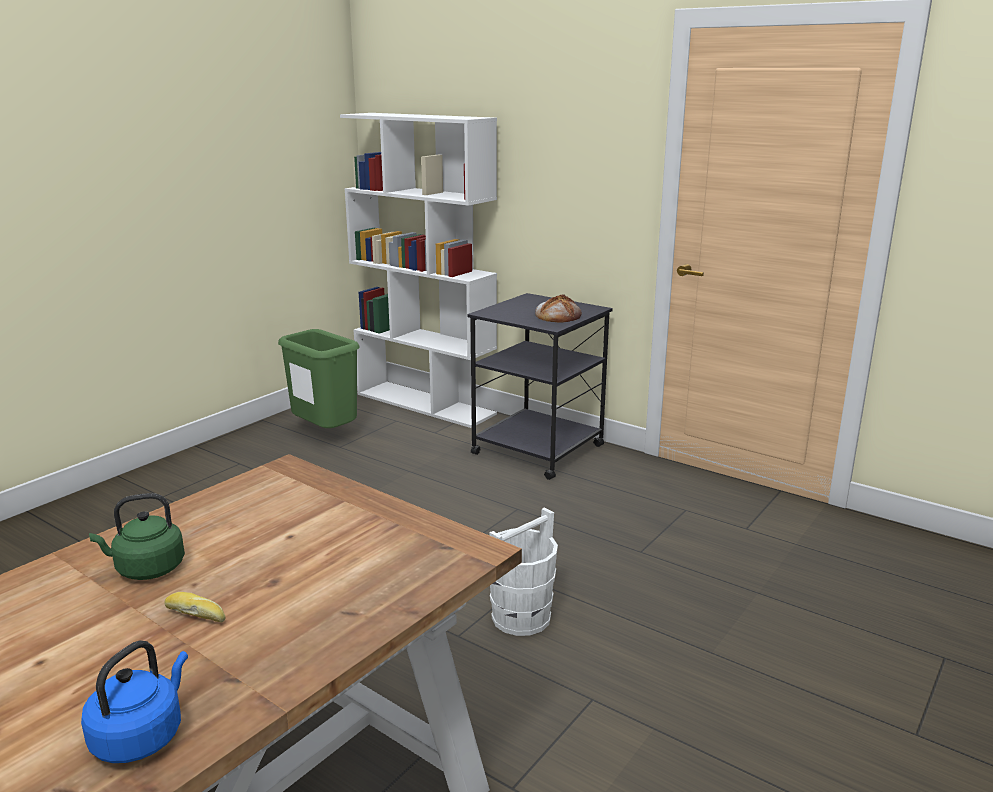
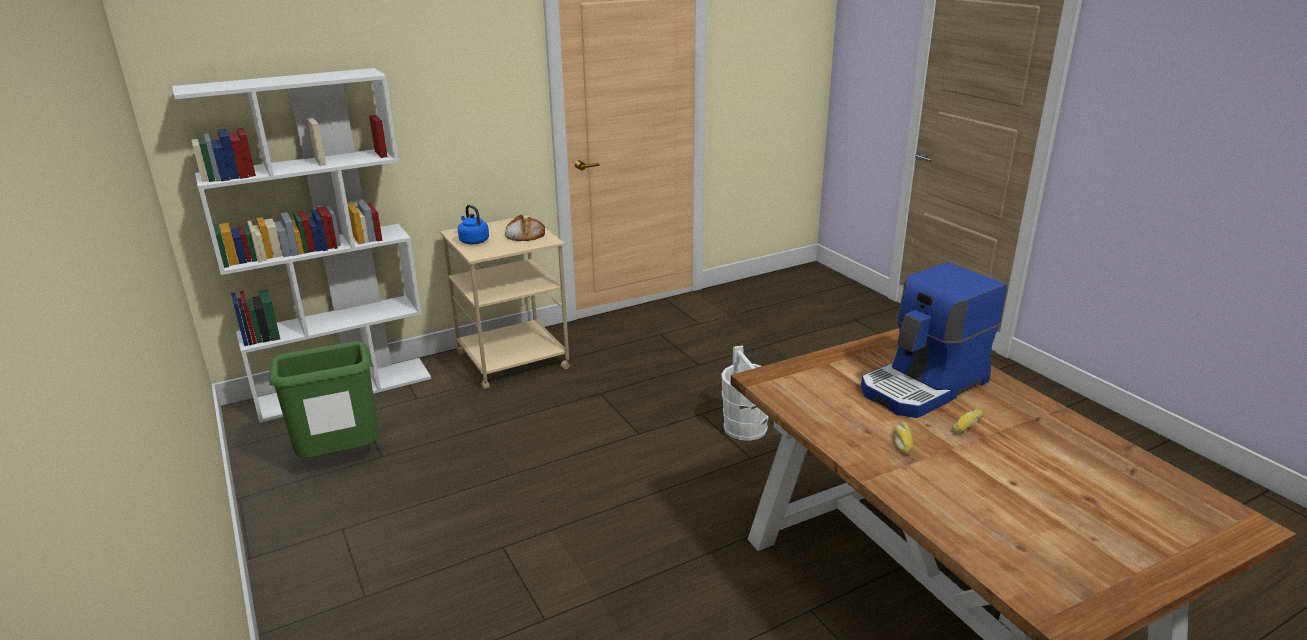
camera: 65 degrees left, 5 degrees up
(141, 736) = (1087, 448): blue kettle -> blue kettle (473, 241)
(146, 569) = (902, 441): green kettle -> bread
(306, 572) = (924, 386): none -> coffee machine
(539, 451) = (514, 360): black cart -> beige cart

